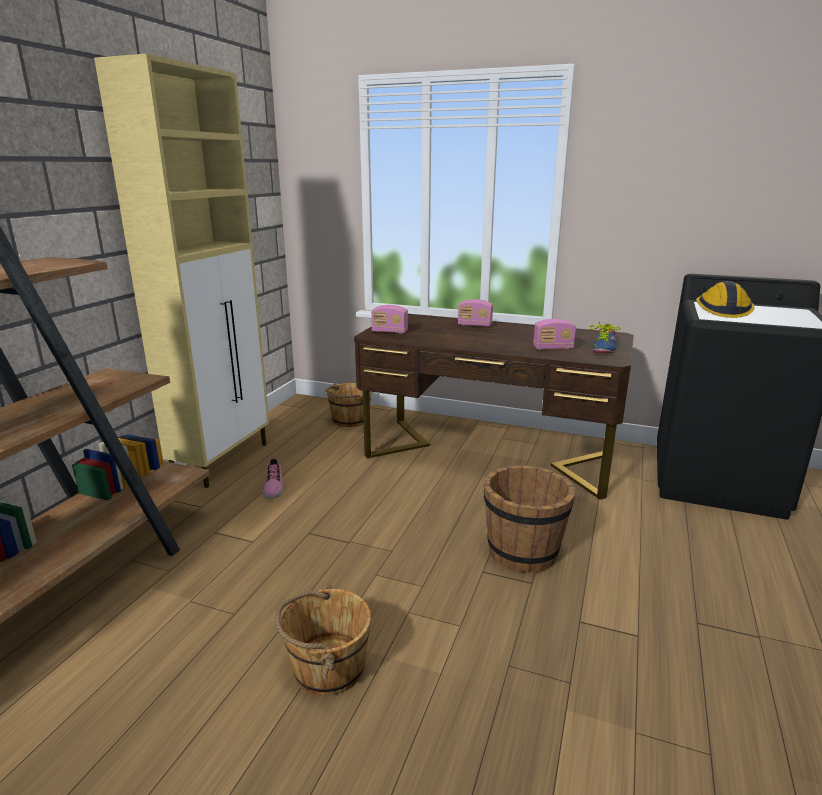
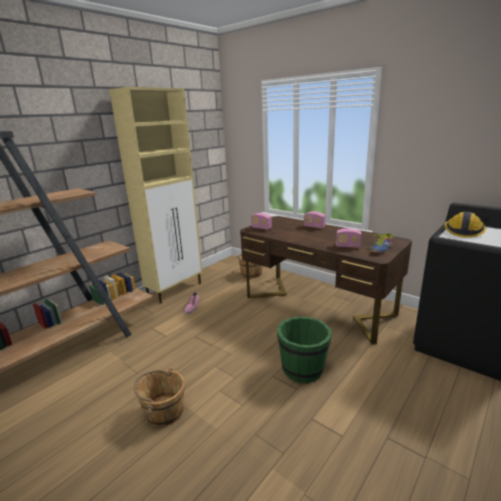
camera: 20 degrees right, 0 degrees up
(523, 551) = (303, 369): brown bucket -> green bucket

